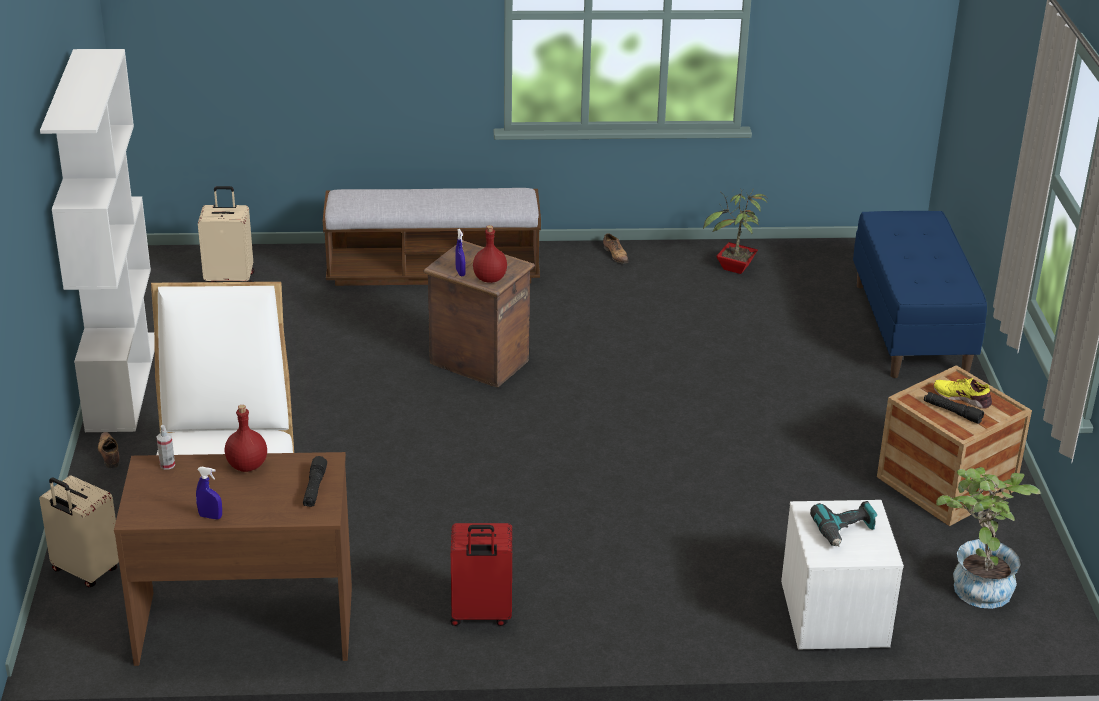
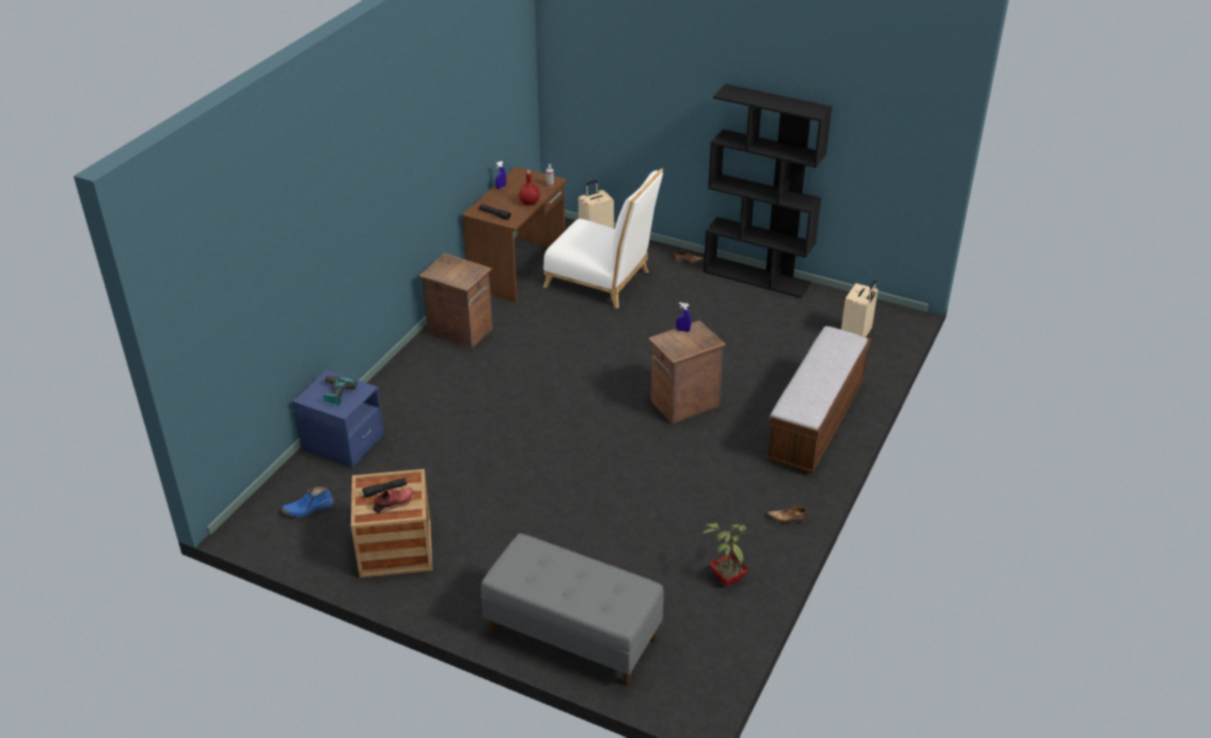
camera: 120 degrees right, 5 degrees up
(122, 381) = (757, 277): white bookcase -> black bookcase
(480, 614) = (460, 332): red suitcase -> crate
(489, 278) = (667, 339): red bottle -> none
(834, 615) = (343, 443): white nightstand -> blue nightstand
(911, 329) = (572, 635): blue bench -> grey bench
(962, 397) = (394, 503): yellow shoe -> red shoe
(975, 584) = (308, 509): potted plant -> blue boot

